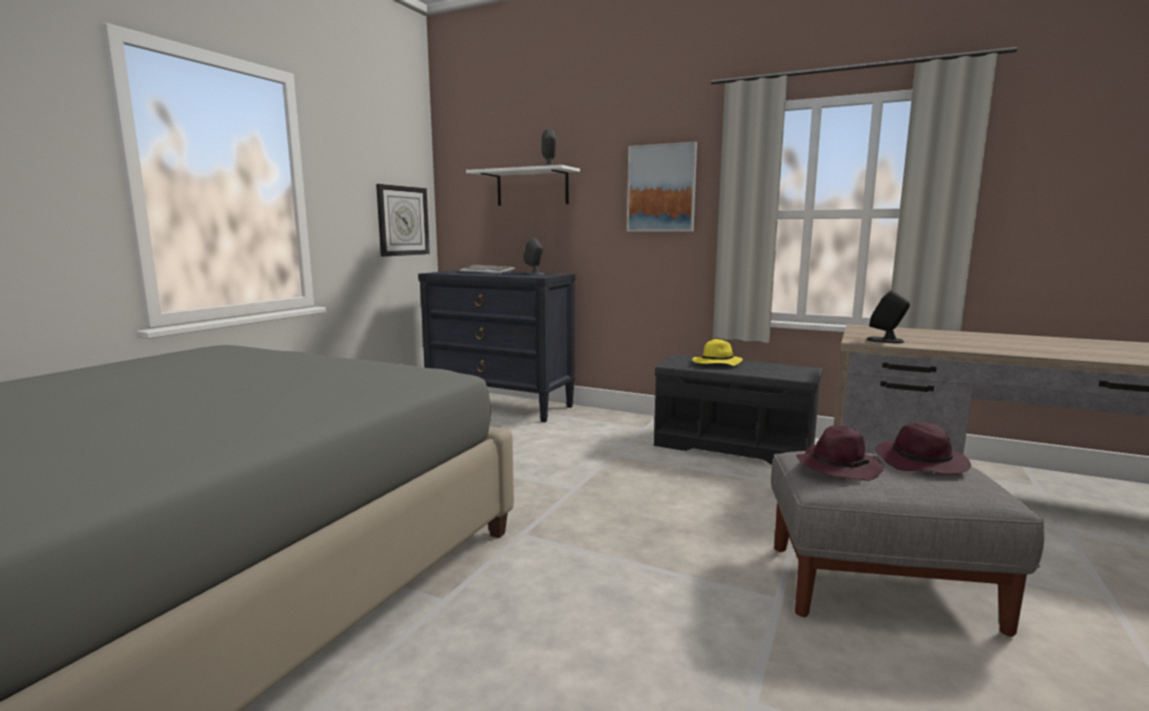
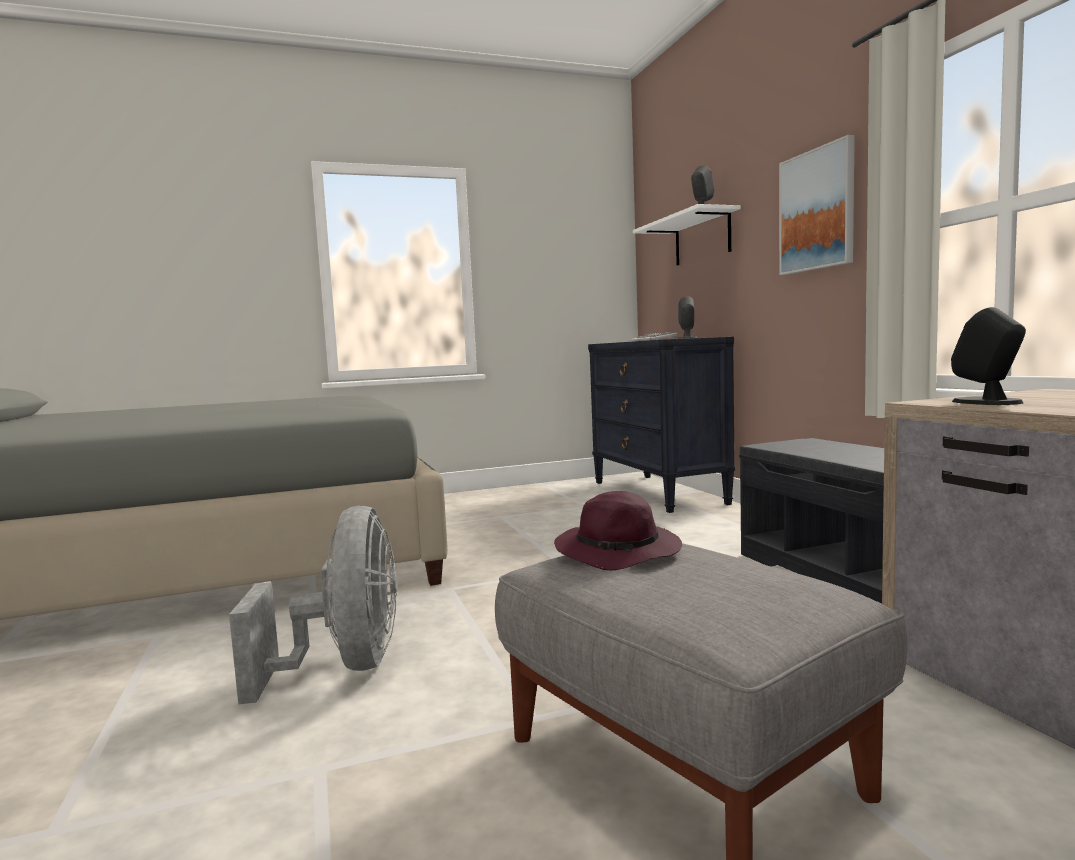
camera: 45 degrees right, 5 degrees down
(402, 221) = (588, 292): wall clock -> none
(595, 631) = (346, 667): none -> grey fan
(716, 364) = (829, 448): yellow hat -> none
(922, 463) = (749, 576): purple hat -> none

